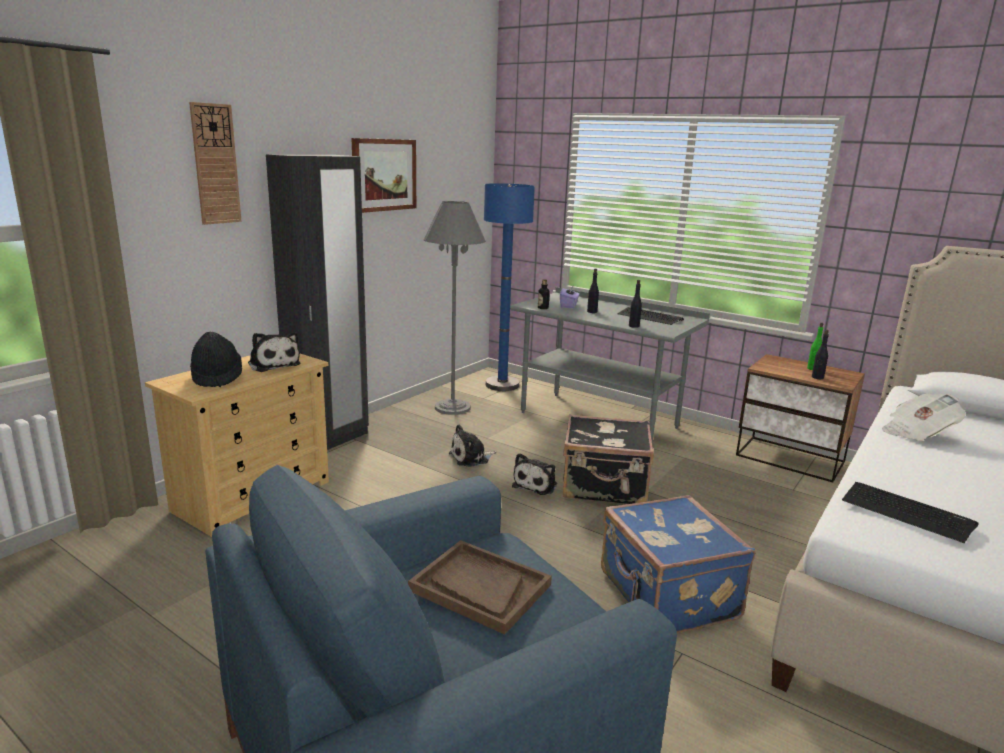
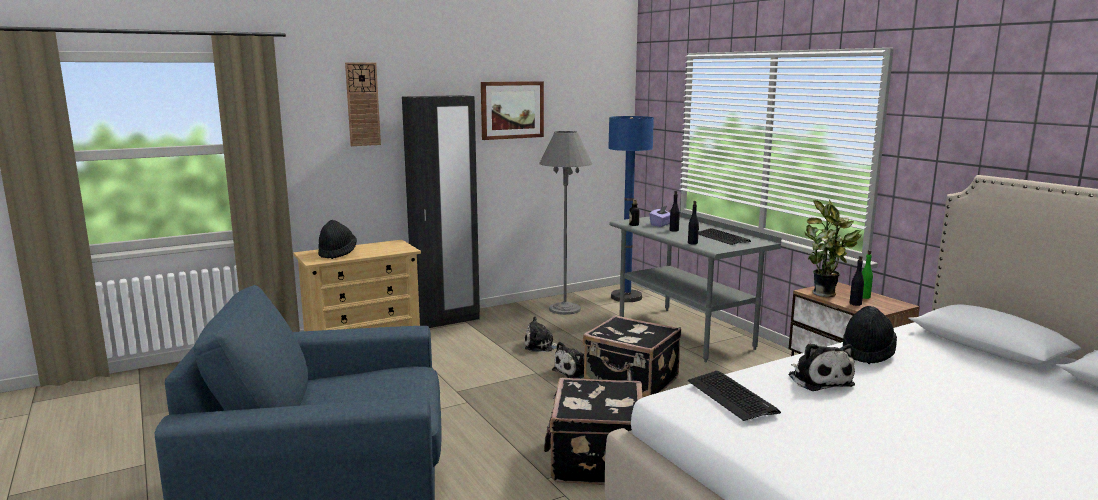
camera: 25 degrees right, 5 degrees down
(273, 364) = (382, 249): plush toy -> plush toy (818, 379)
(479, 588) = (368, 387): brown tray -> none
(666, 596) = (595, 460): blue suitcase -> black suitcase
(781, 370) = (826, 295): none -> potted plant
(917, 433) = (867, 353): newspaper -> black hat

